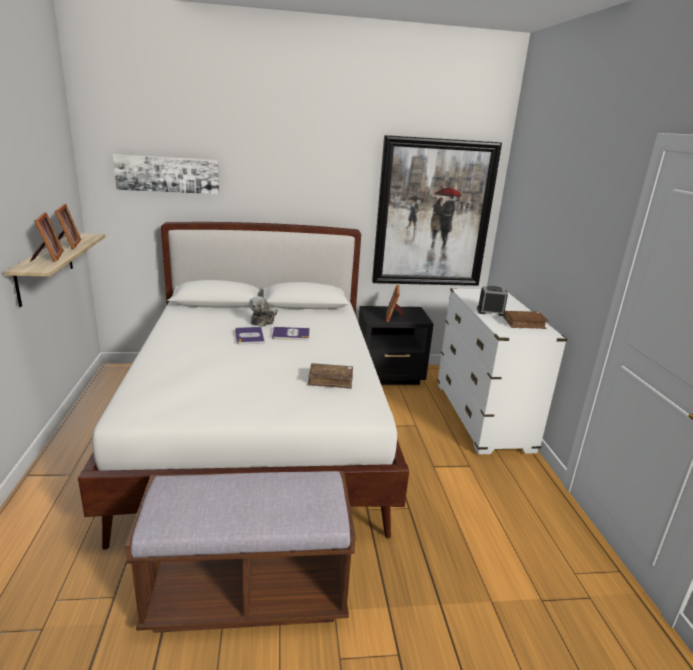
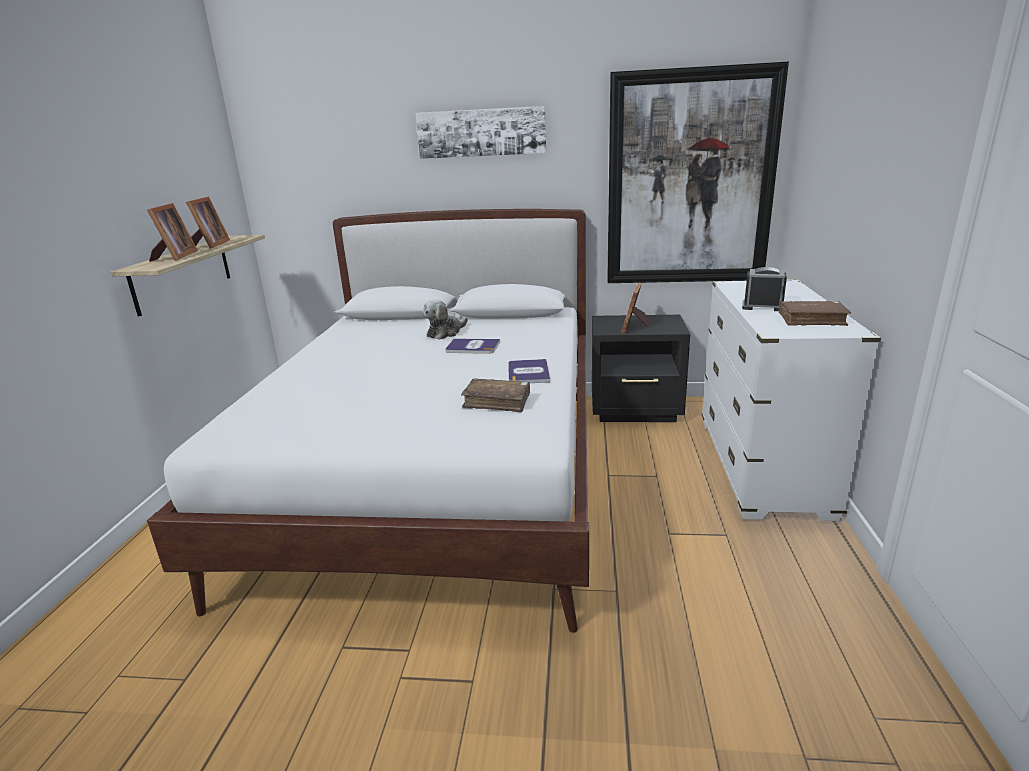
camera: 15 degrees right, 0 degrees up
(168, 174) = (337, 156): picture -> picture (481, 132)
(248, 592) = (351, 692): brown bench -> none
(249, 336) = (416, 350): book -> book (528, 372)

